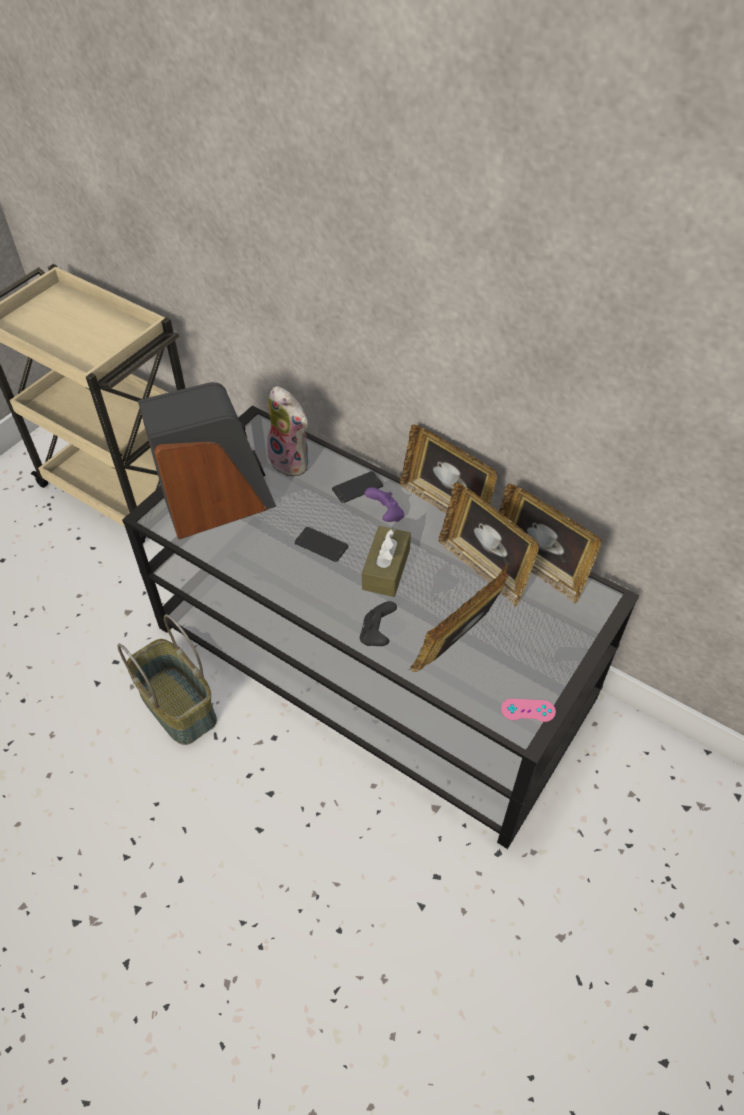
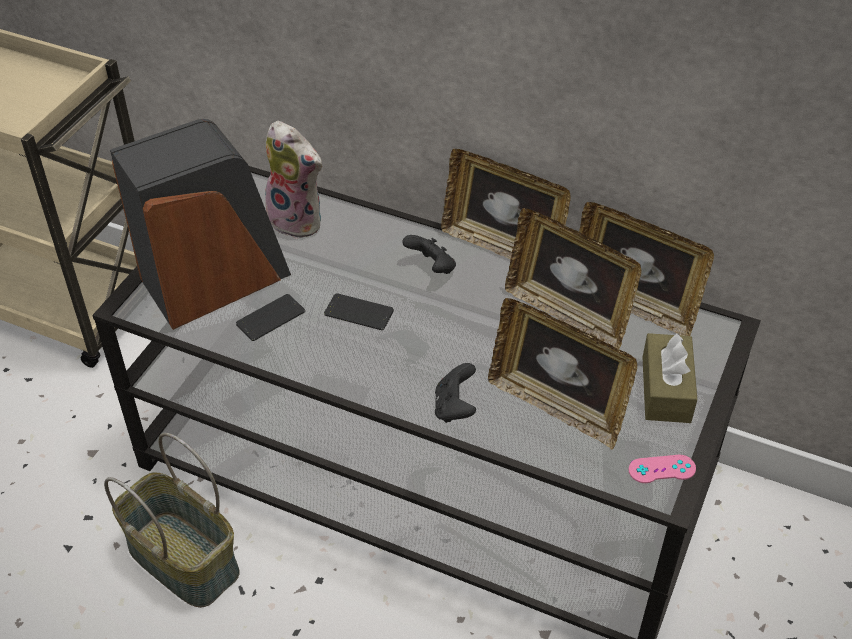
camera: 10 degrees left, 5 degrees down
(357, 487) = (389, 240): phone -> phone (270, 318)
(386, 515) = (431, 268): purple game controller -> black game controller
(386, 569) = (447, 330): brown tissue box -> brown tissue box (666, 389)
(457, 644) = (557, 406): picture frame -> picture frame turned 90 degrees counterclockwise

